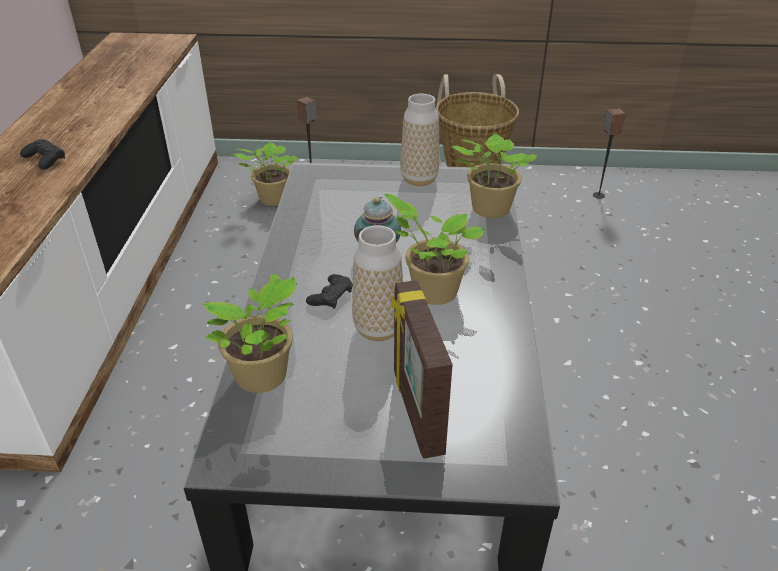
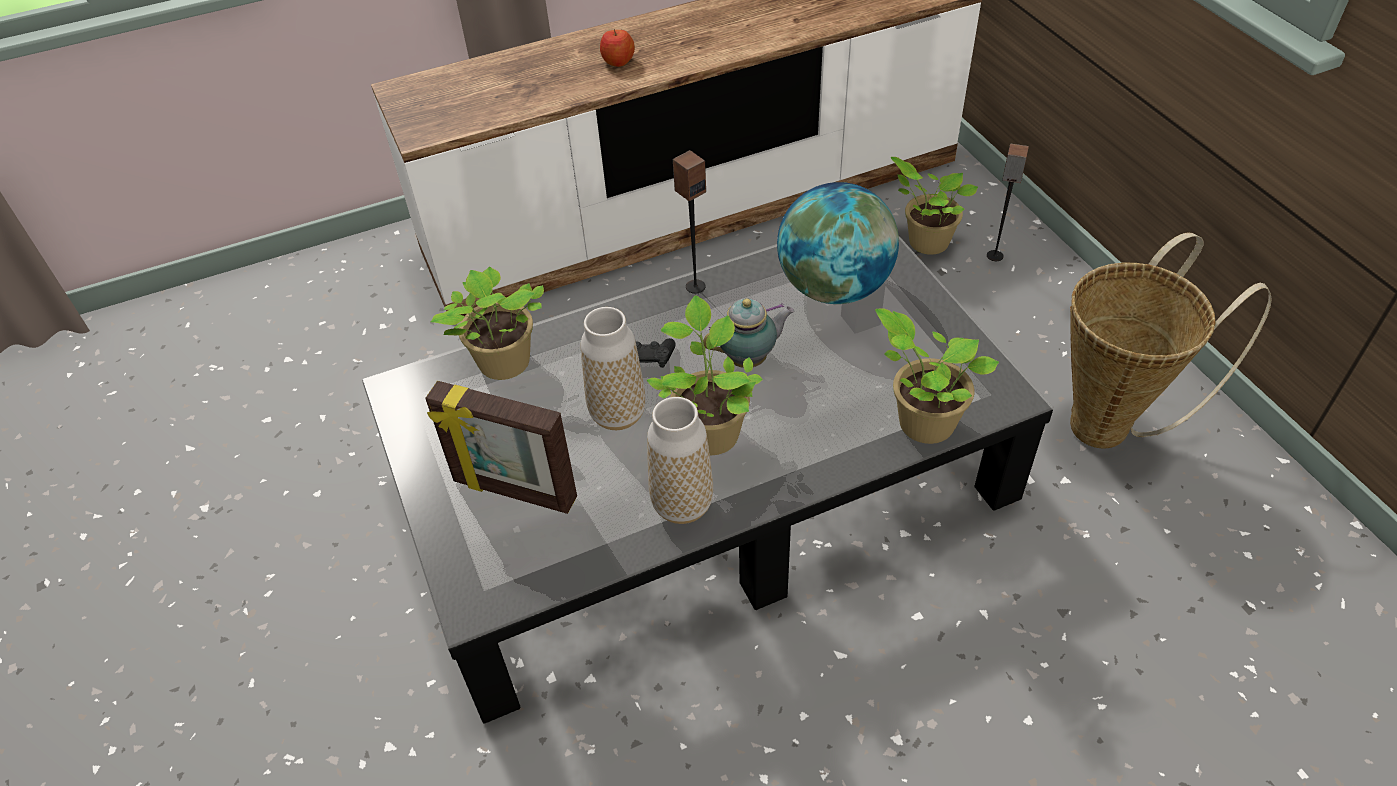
camera: 65 degrees right, 10 degrees up
(45, 159) = (618, 61): black game controller -> apple
(346, 199) = (834, 288): none -> globe
(416, 412) = (514, 492): picture frame -> picture frame turned 120 degrees counterclockwise
(419, 179) = (936, 331): vase -> vase (682, 505)
(598, 195) = (1292, 577): speaker -> speaker (695, 286)

